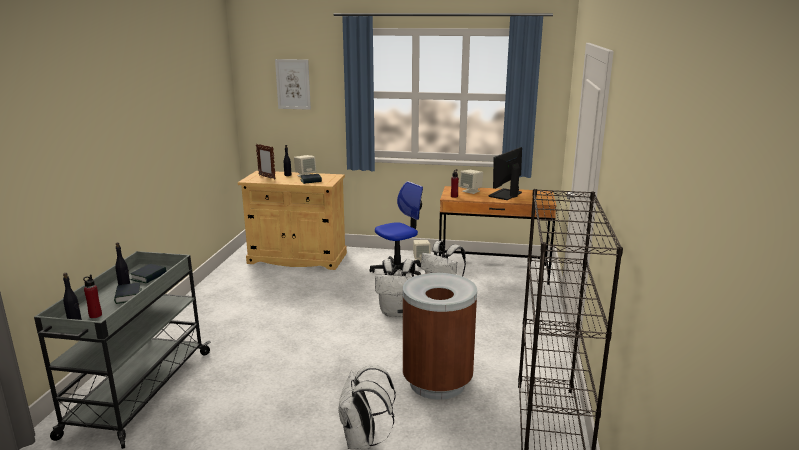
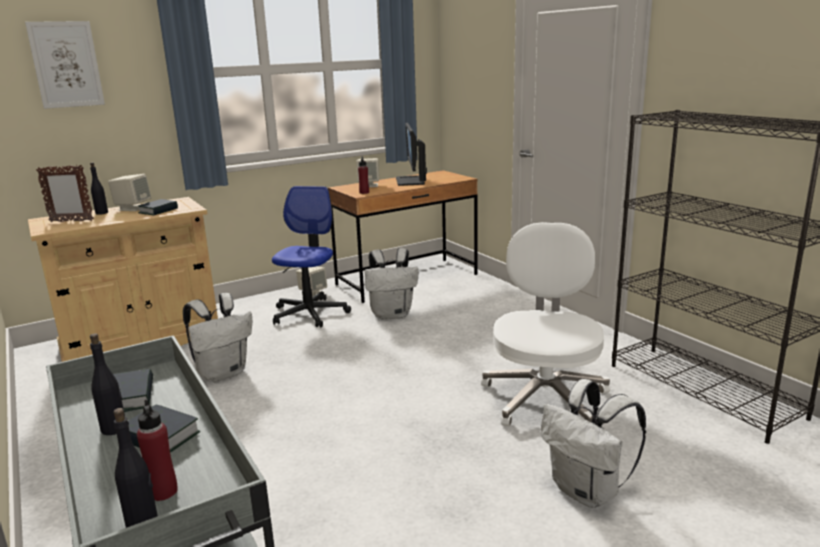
camera: 40 degrees left, 0 degrees up
(397, 312) = (381, 351): white backpack -> white backpack (223, 373)
(437, 382) = (545, 397): brown trash can -> white office chair

